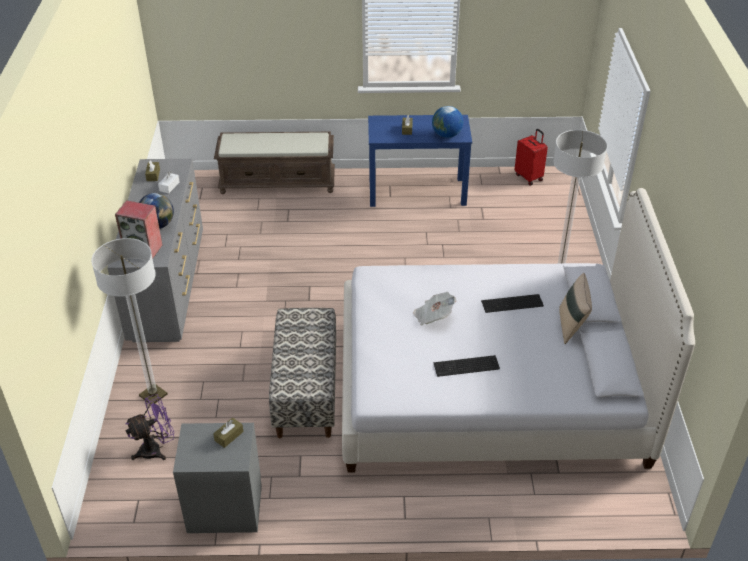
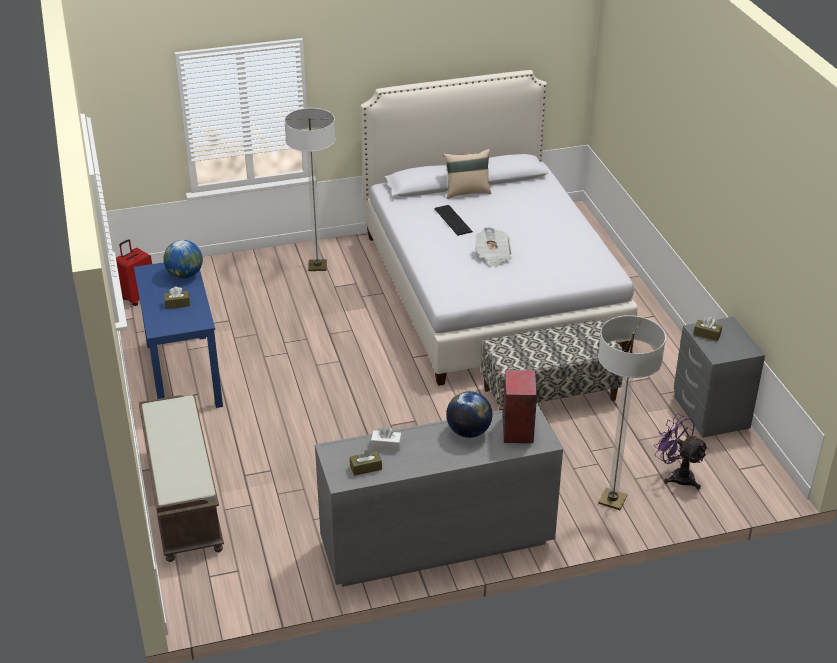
camera: 105 degrees left, 5 degrees down
(467, 366) = (545, 234): keyboard -> none

